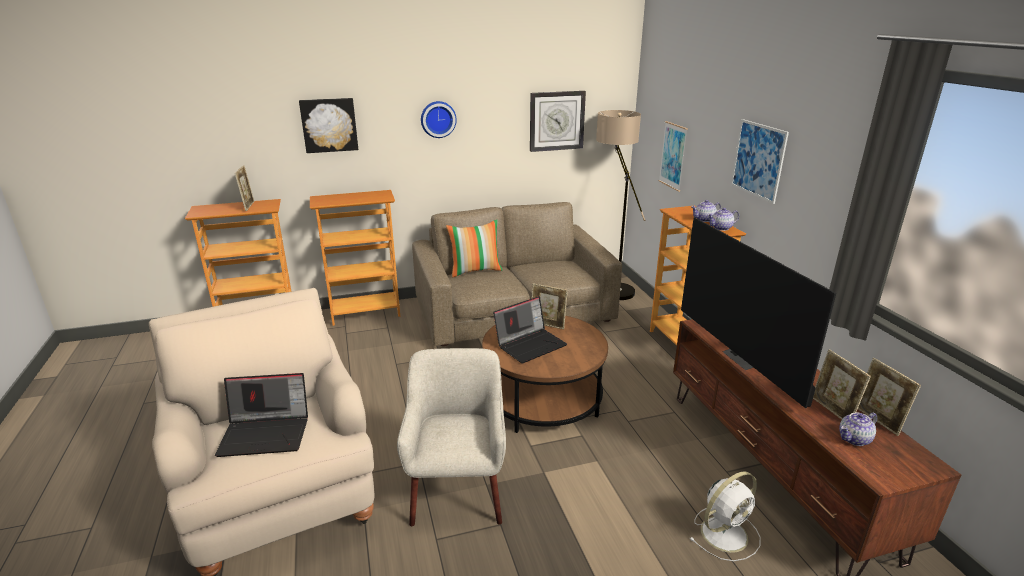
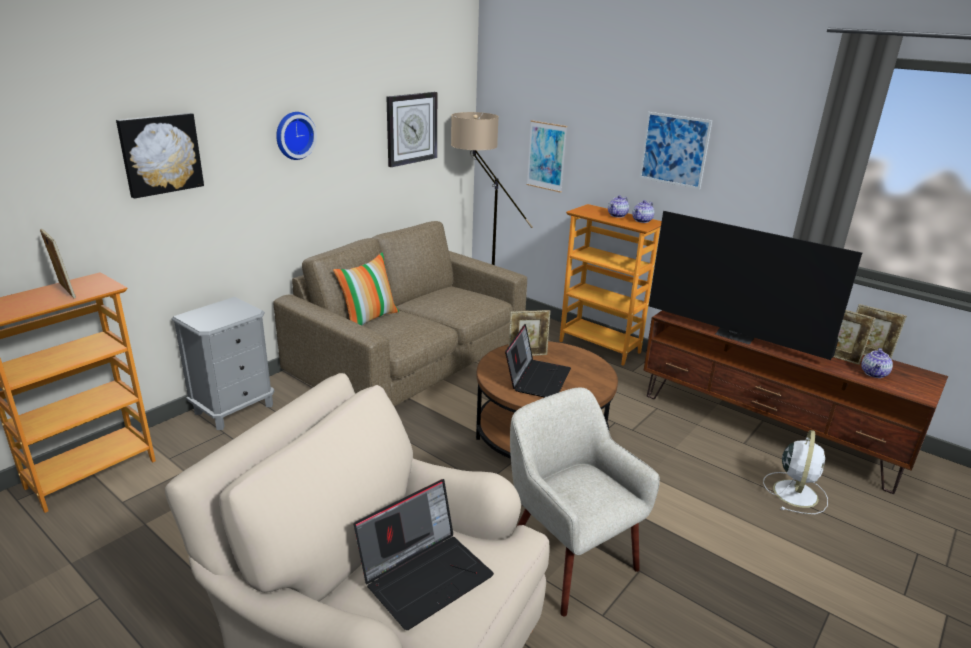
camera: 35 degrees left, 0 degrees up
(365, 313) = (234, 408): bookcase -> grey nightstand

